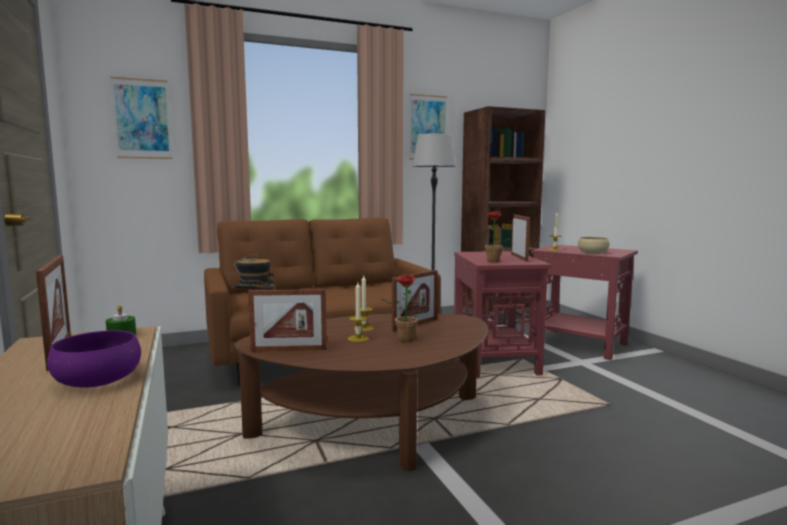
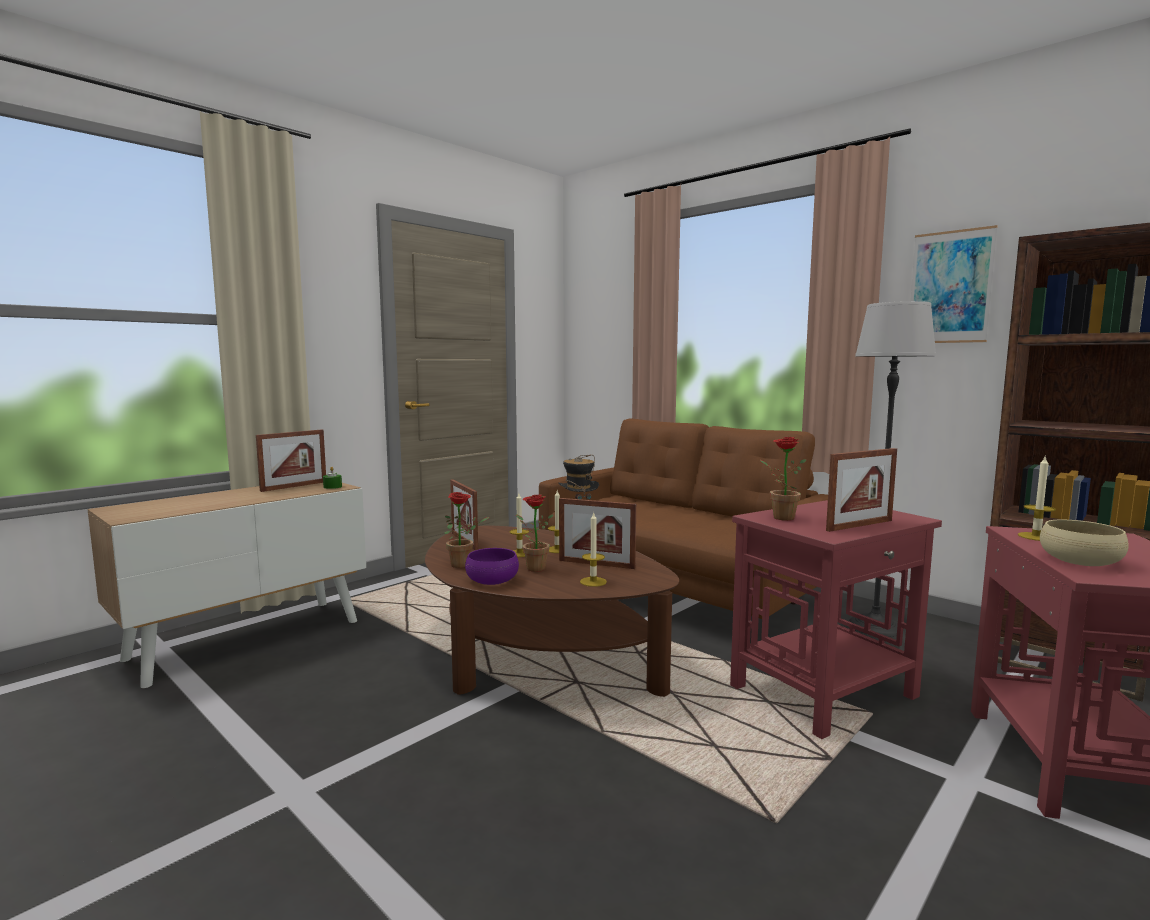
camera: 65 degrees right, 0 degrees up
(97, 379) = (244, 499): purple bowl -> purple bowl (492, 580)
(142, 119) = (608, 315): picture -> none
(366, 357) = (464, 564): none -> potted plant
(454, 331) = (593, 582): none -> candle

